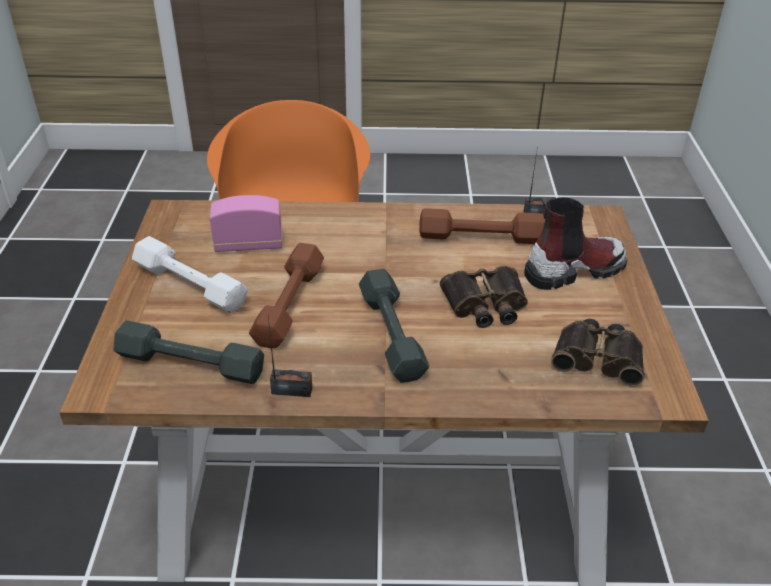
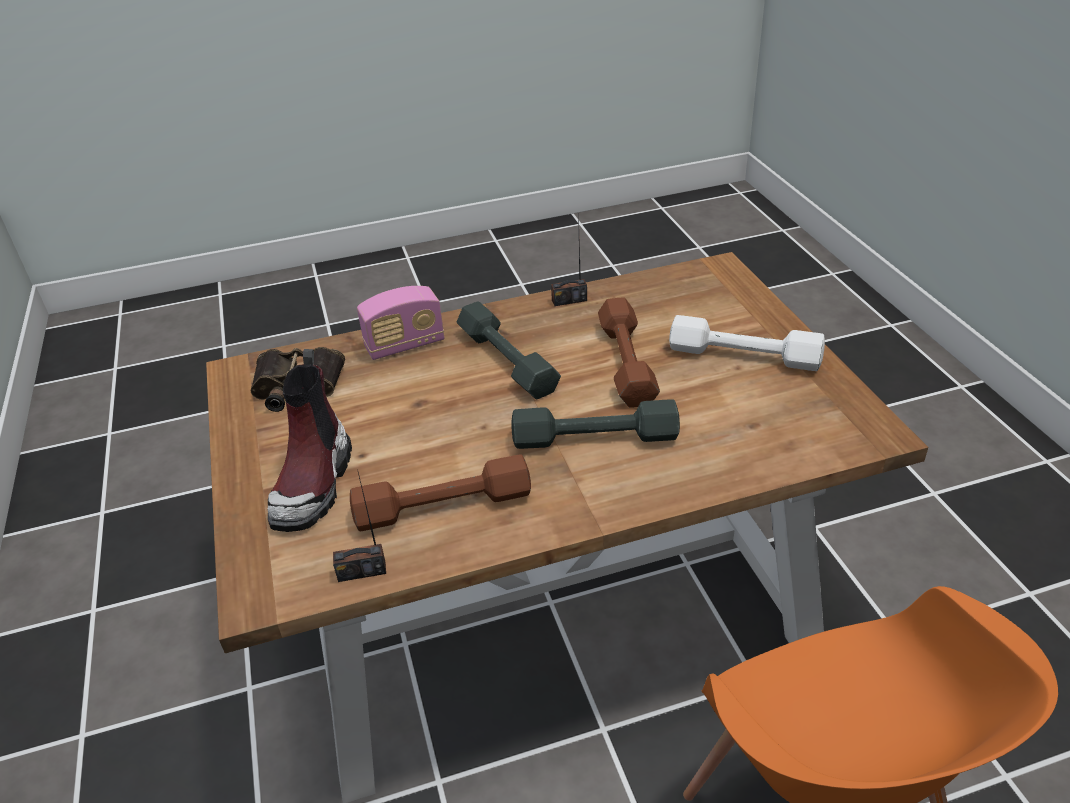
camera: 165 degrees right, 0 degrees up
(191, 363) = (669, 297): grey dumbbell -> grey dumbbell (595, 438)
(249, 245) = (730, 414): radio -> radio (405, 345)
(485, 305) = (419, 413): binoculars -> none
(573, 270) = (314, 484): boot -> boot turned 45 degrees counterclockwise

